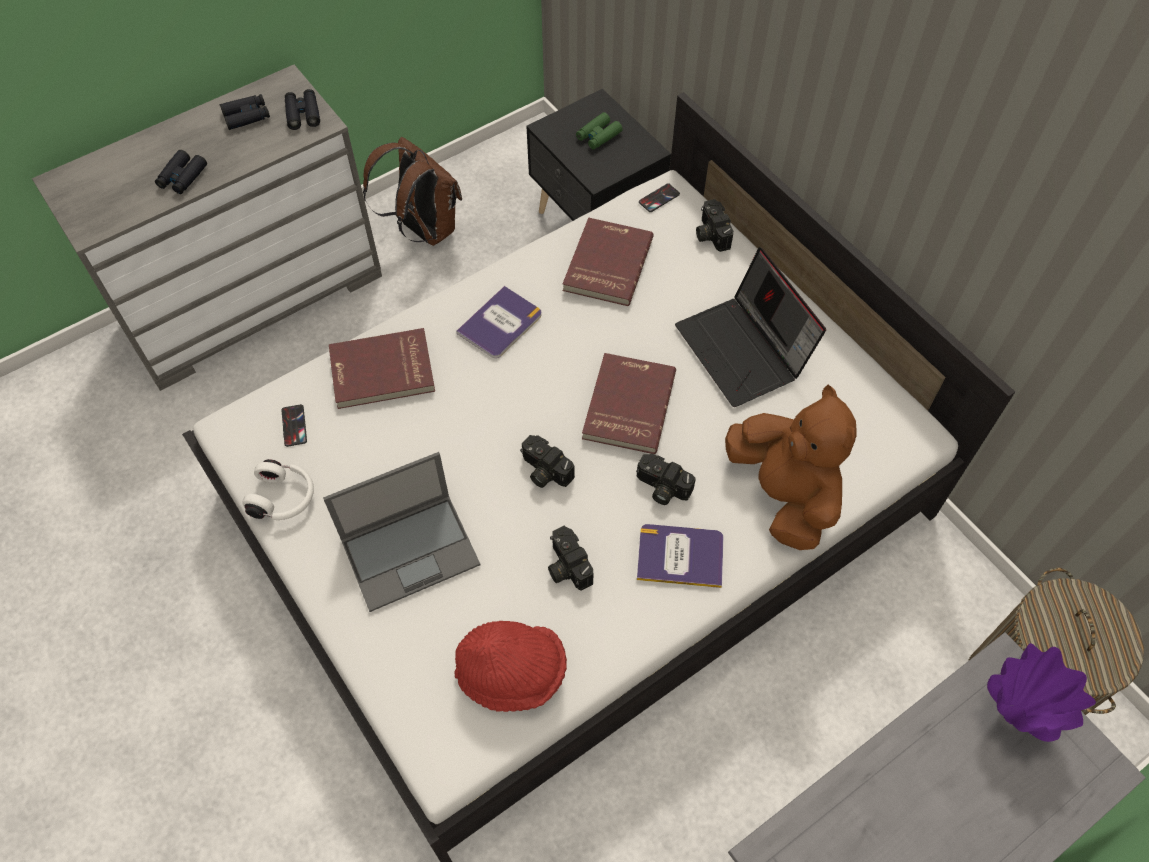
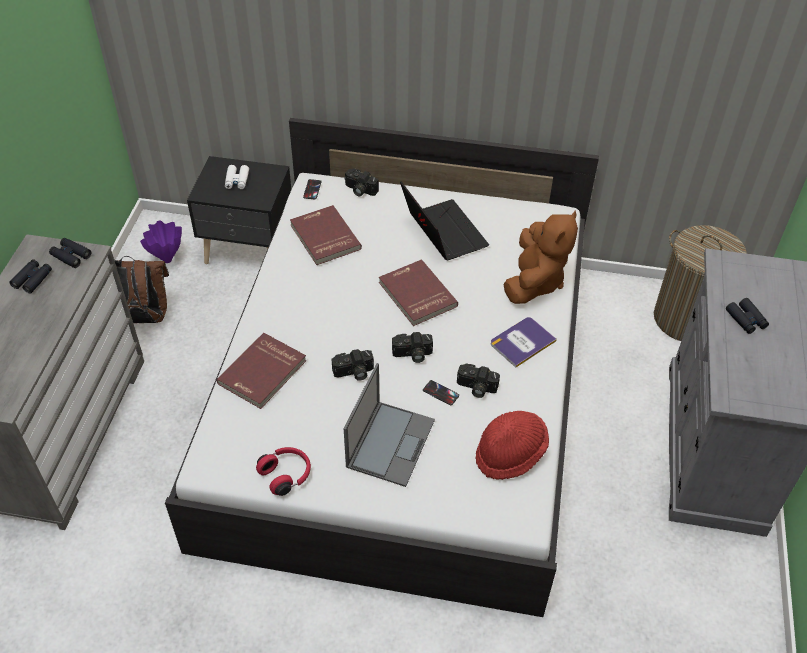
camera: 45 degrees left, 10 degrees down
(182, 177) = (32, 337): black binoculars -> black binoculars (746, 319)
(284, 498) = (286, 474): white headphones -> red headphones
(294, 425) = (245, 436): phone -> phone (440, 393)
(500, 323) = (301, 304): book -> none
(598, 136) = (237, 180): green binoculars -> white binoculars
(661, 488) = (477, 320): camera -> camera (354, 373)
(744, 351) = (442, 232): laptop -> laptop turned 135 degrees counterclockwise
(783, 494) = (534, 282): brown plush toy -> brown plush toy turned 90 degrees clockwise
(1014, 715) = (744, 275): purple vase -> purple vase (168, 259)

